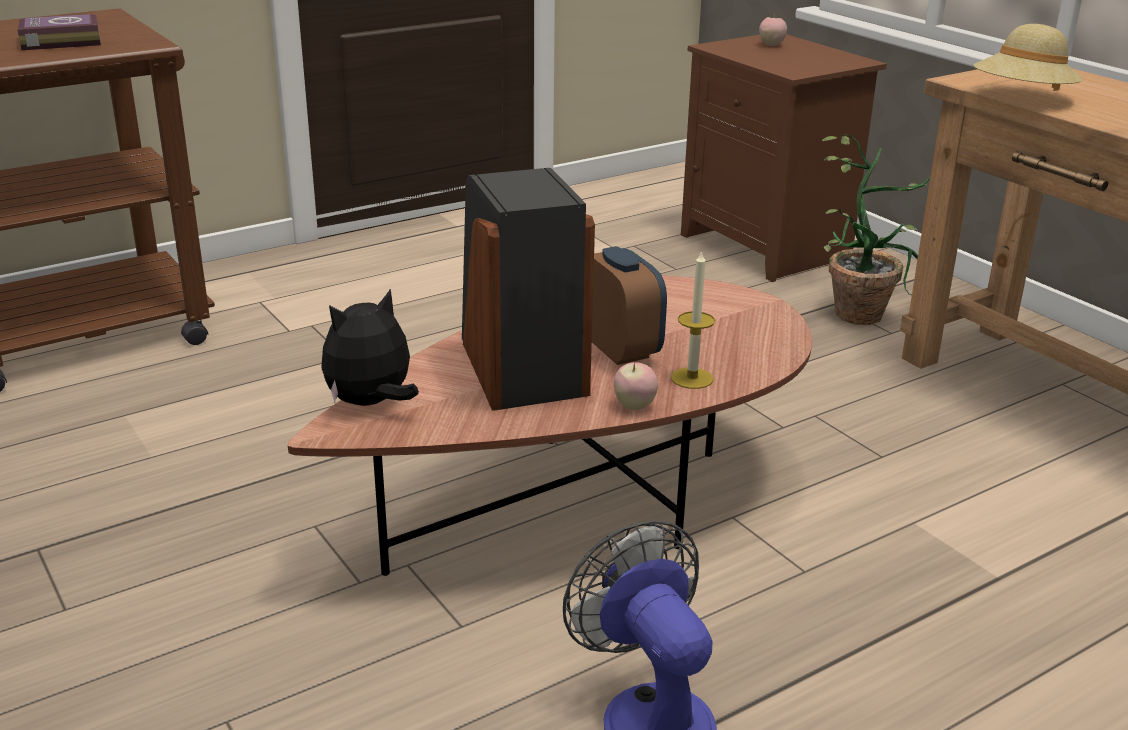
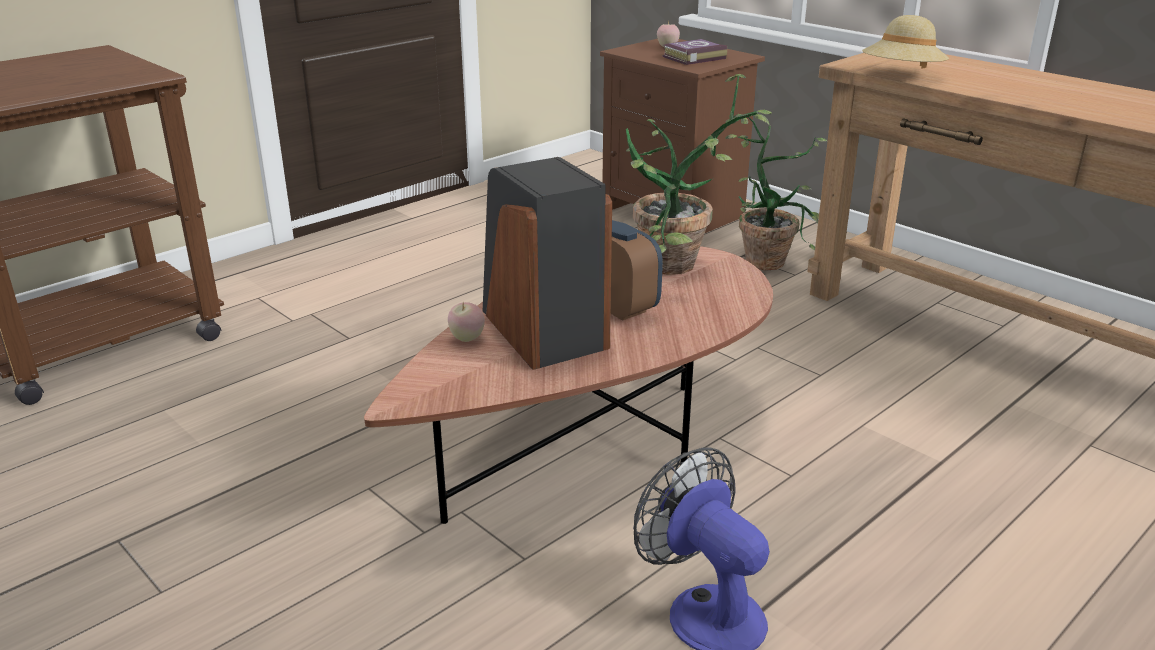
camera: 10 degrees left, 0 degrees up
(59, 40) = (66, 76): book -> book (692, 57)
(371, 403) = (425, 375): plush toy -> none
(634, 406) = (650, 353): apple -> apple (467, 338)
(692, 378) = (688, 325): candle -> none
(709, 312) = (680, 269): none -> potted plant

